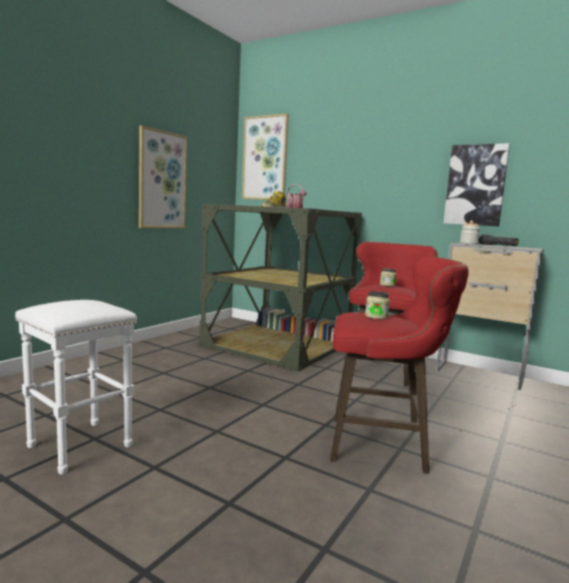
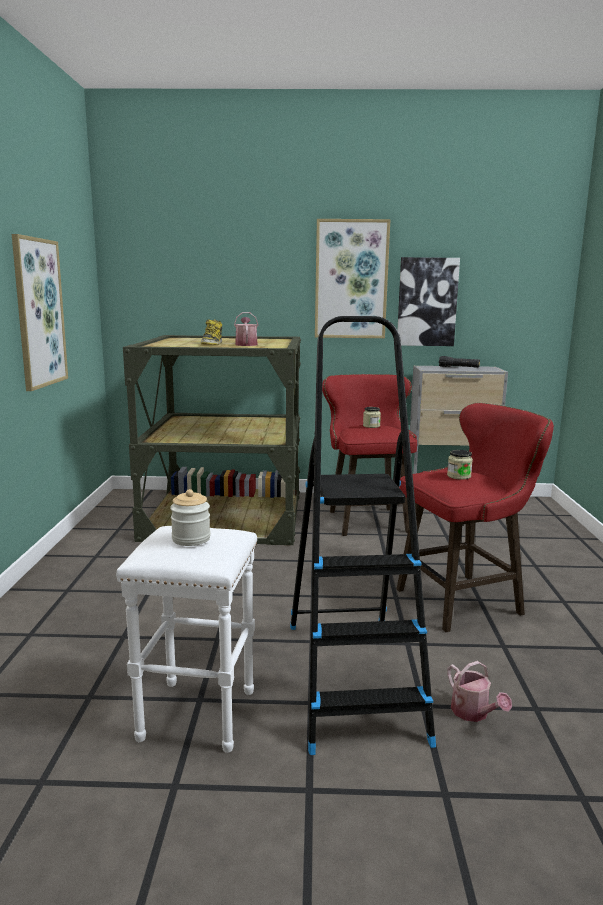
camera: 30 degrees left, 5 degrees up
(207, 464) = (352, 678): none -> black step ladder
(261, 526) = (473, 713): none -> watering can
(265, 158) = (147, 264): picture -> picture (351, 280)
(468, 244) = (434, 369): jar -> jar (191, 539)

